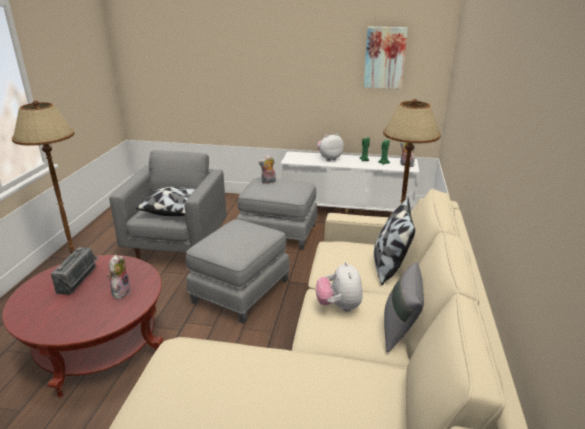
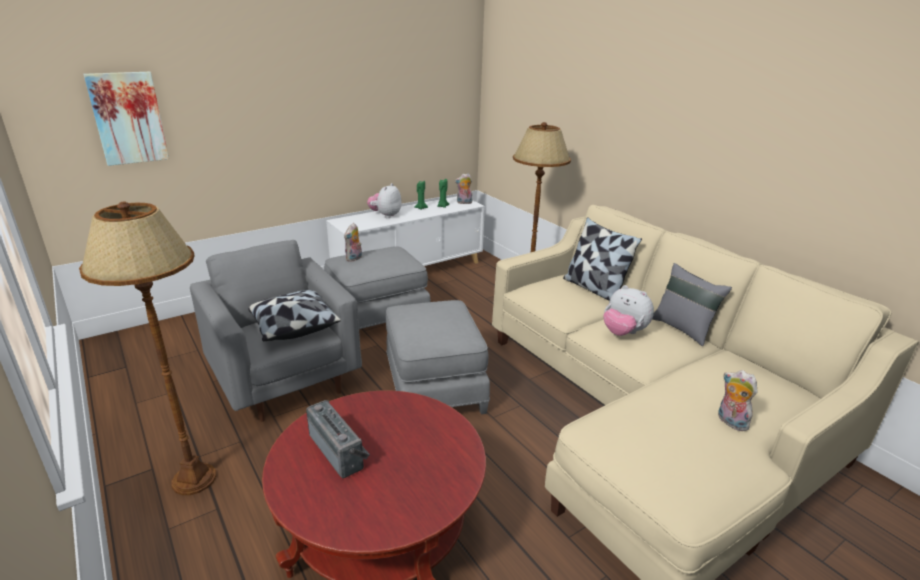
camera: 45 degrees left, 0 degrees up
(120, 292) = (414, 431): plush toy -> plush toy (730, 422)
(384, 58) = (421, 88): picture -> picture (128, 118)

